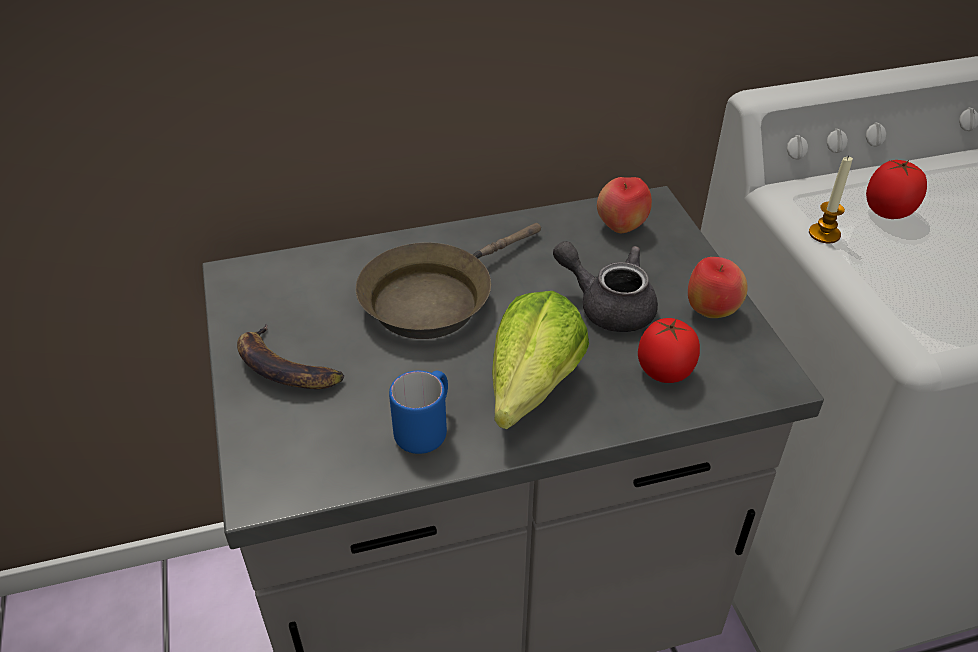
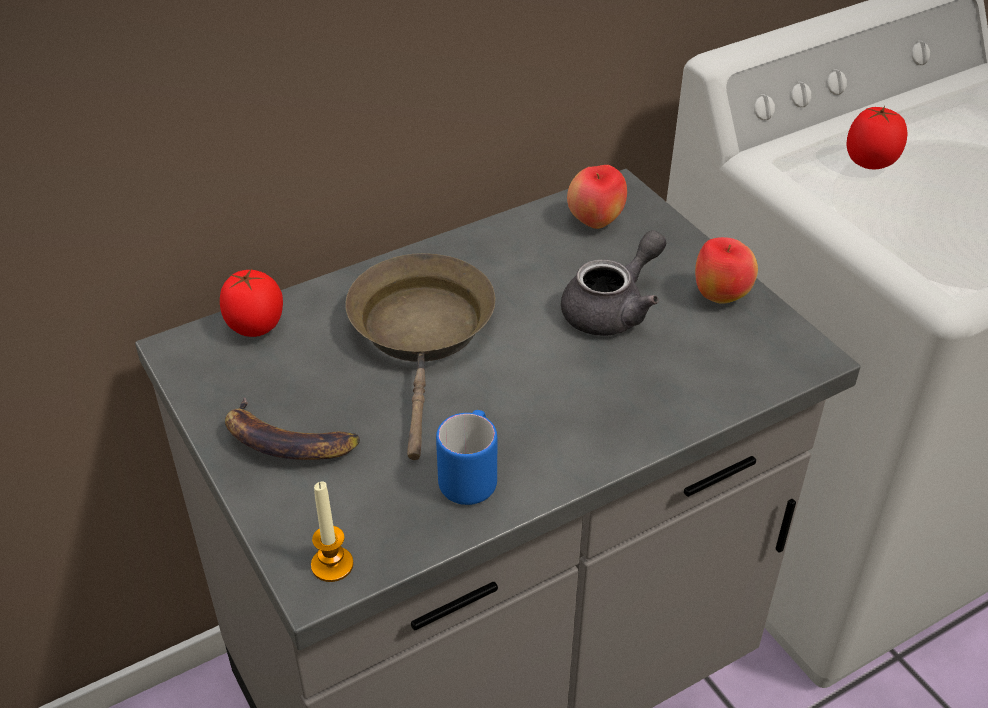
camera: 15 degrees left, 0 degrees up
(434, 298) = (423, 334): brown frying pan -> brown frying pan turned 150 degrees clockwise
(524, 397) = (562, 422): lettuce -> none
(608, 305) = (613, 309): grey teapot -> grey teapot turned 120 degrees clockwise
(664, 373) = (696, 370): tomato -> tomato (255, 328)
(824, 234) = (816, 195): candle -> candle (332, 565)

